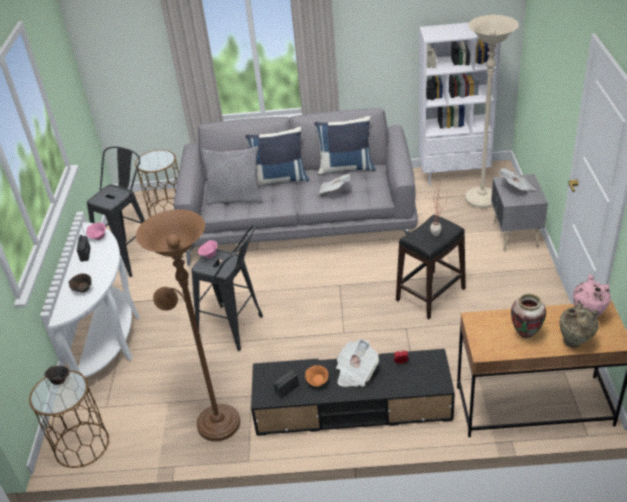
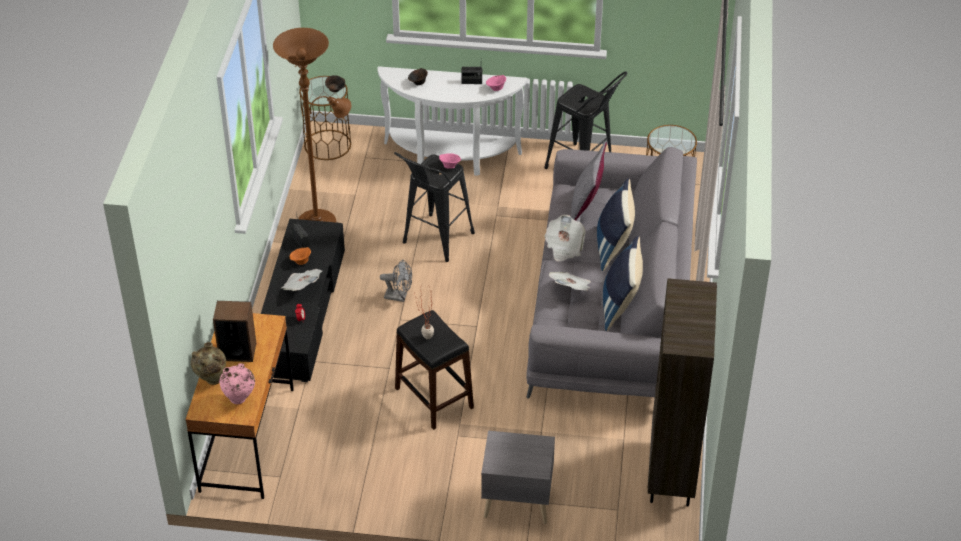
camera: 95 degrees right, 5 degrees up
(314, 339) = (399, 297): none -> grey fan
(454, 175) = (672, 474): white bookcase -> brown bookcase
(481, 199) = (605, 489): beige floor lamp -> none
(516, 188) = (521, 452): newspaper -> newspaper (564, 247)
(525, 334) = (237, 351): vase -> speaker

